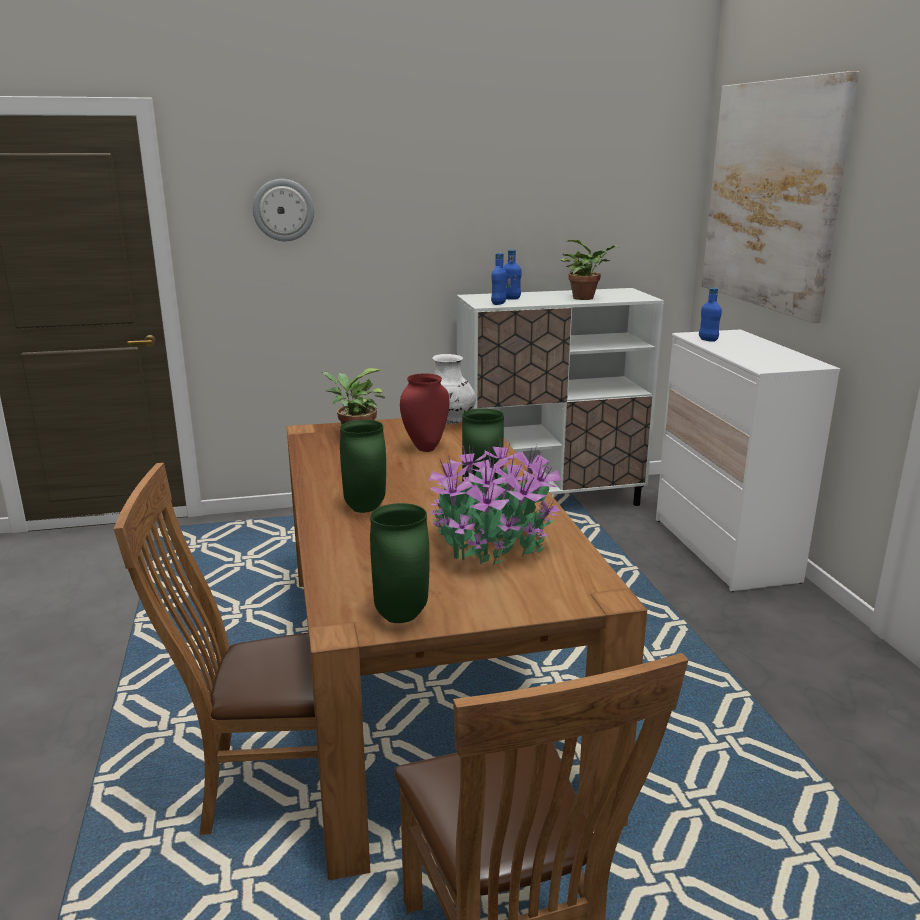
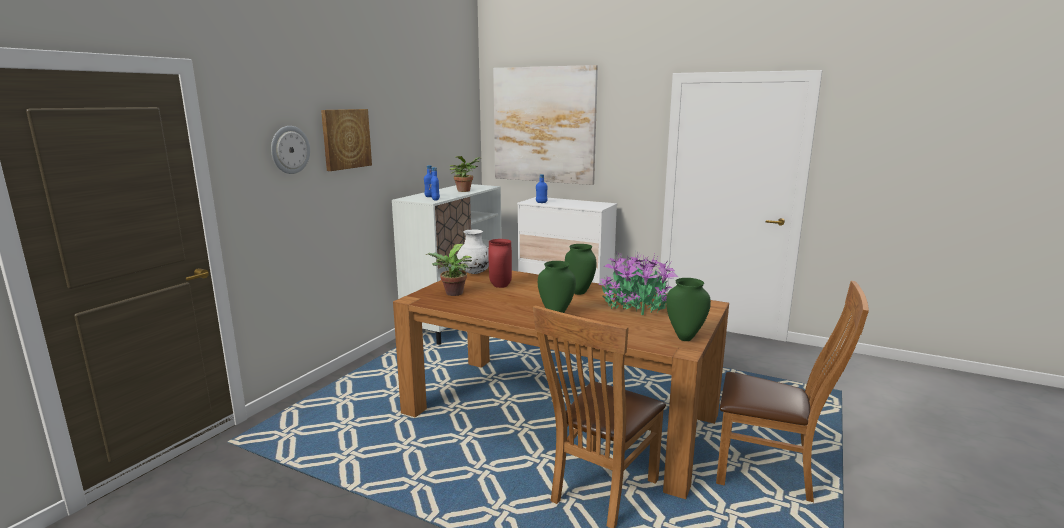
camera: 50 degrees left, 5 degrees down
(380, 200) = (345, 139): none -> picture

